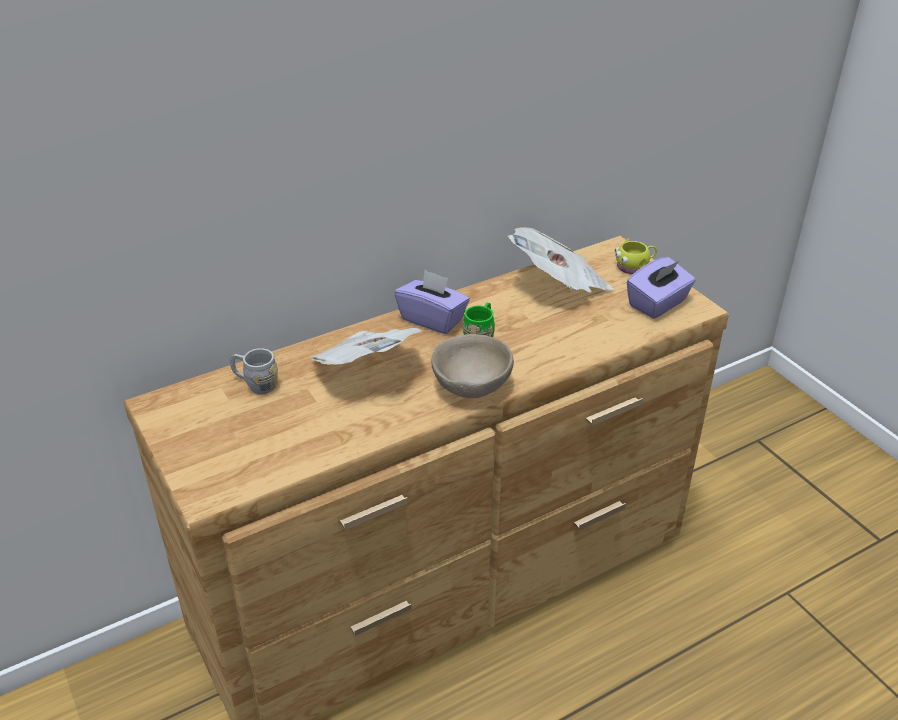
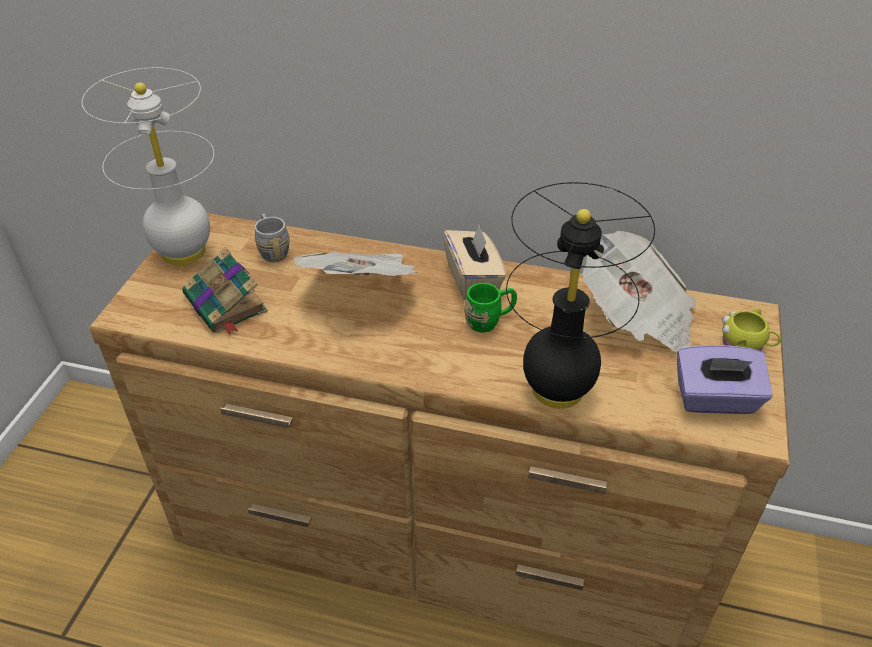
camera: 45 degrees right, 5 degrees up
(180, 429) = (183, 252): none -> white table lamp
(281, 439) = (226, 305): none -> book
(432, 319) = (473, 279): purple tissue box -> beige tissue box
(471, 385) = (419, 358): beige bowl -> none
(576, 350) = (558, 390): none -> black table lamp

